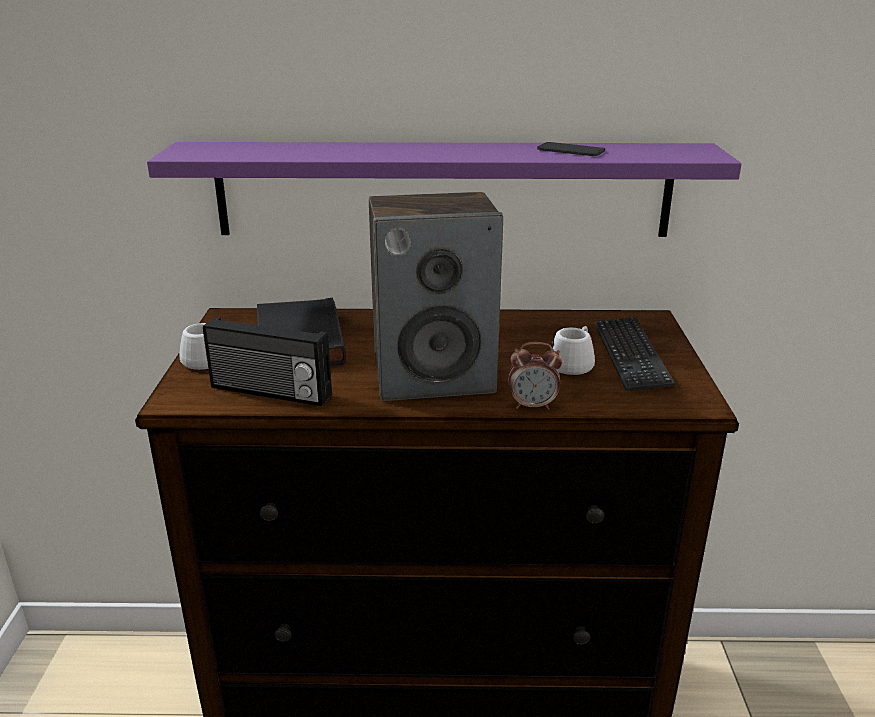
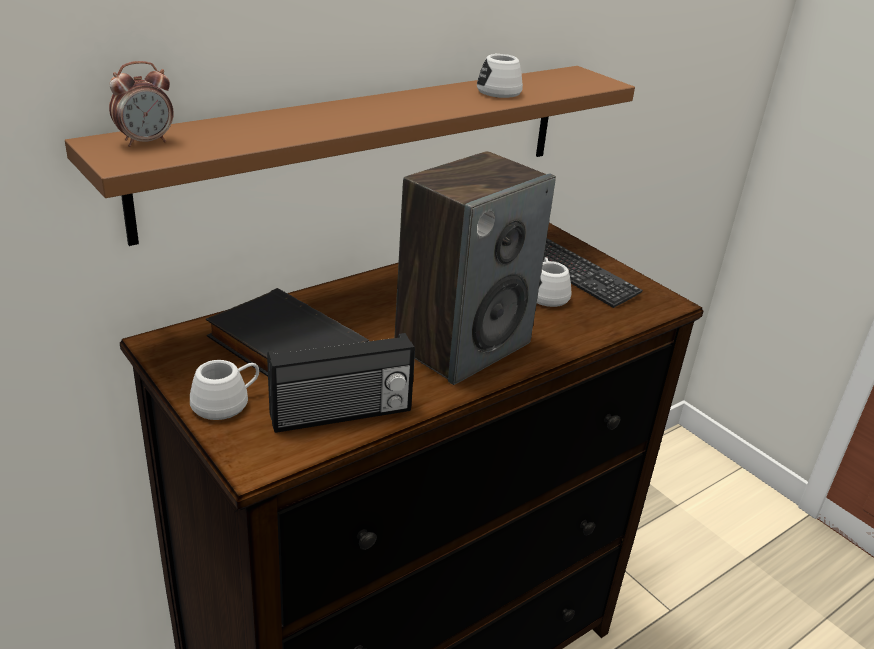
camera: 40 degrees left, 5 degrees up
(443, 189) = (367, 145): purple shelf -> brown shelf
(533, 405) = (570, 345): alarm clock -> alarm clock (145, 142)
(570, 150) = (497, 90): phone -> white mug

